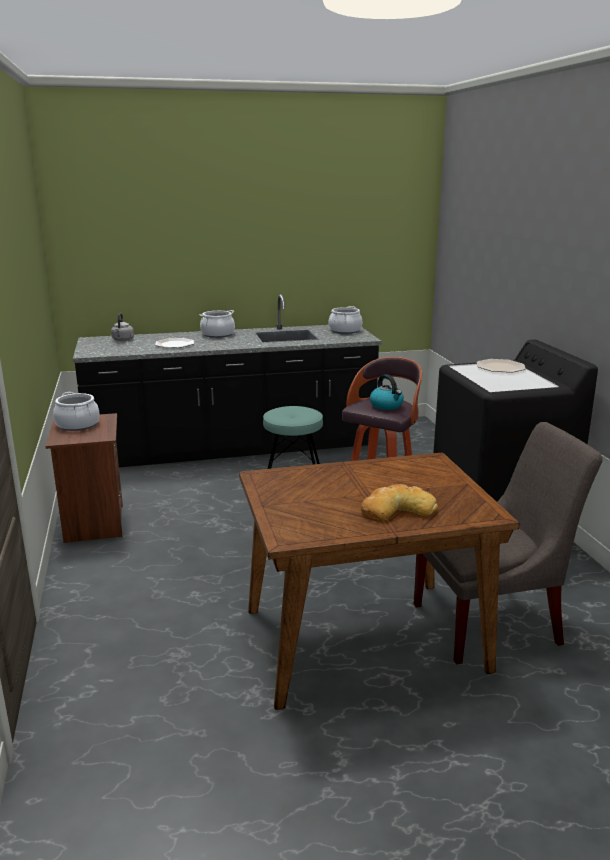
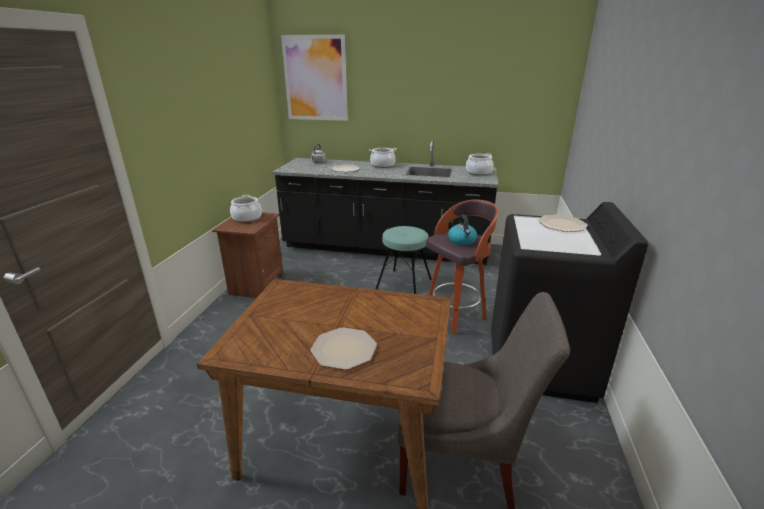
camera: 25 degrees right, 5 degrees up
(105, 222) = (315, 78): none -> picture
(397, 509) = (343, 349): bread -> plate

